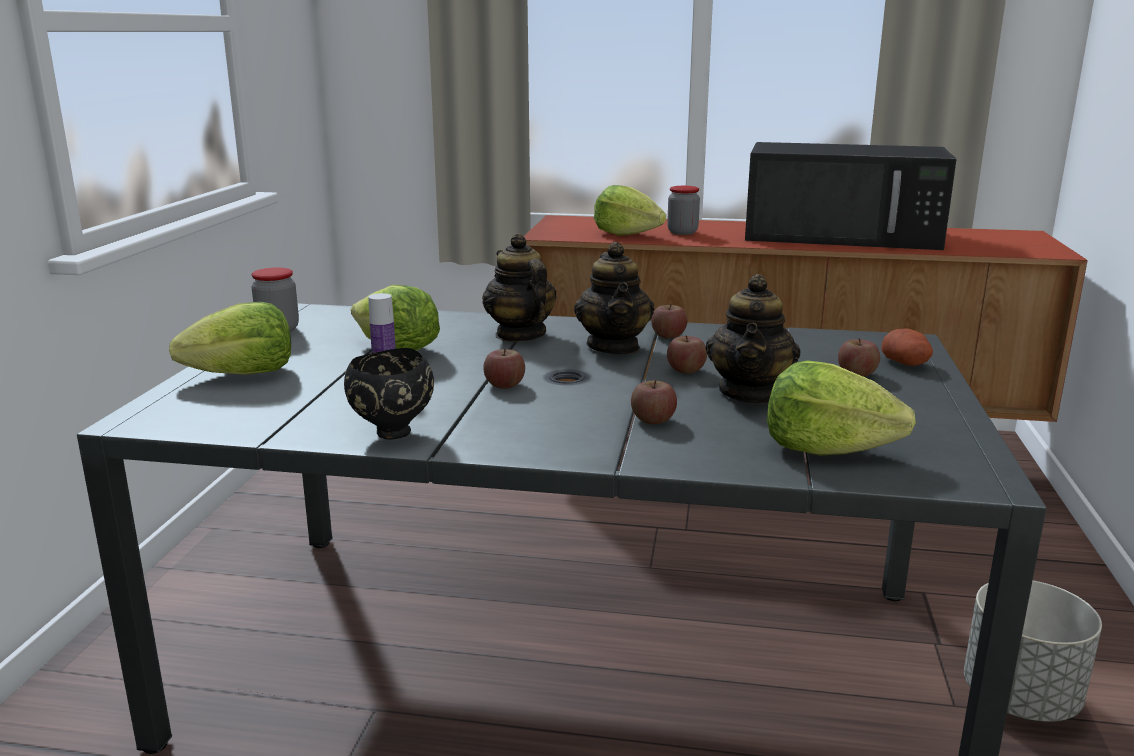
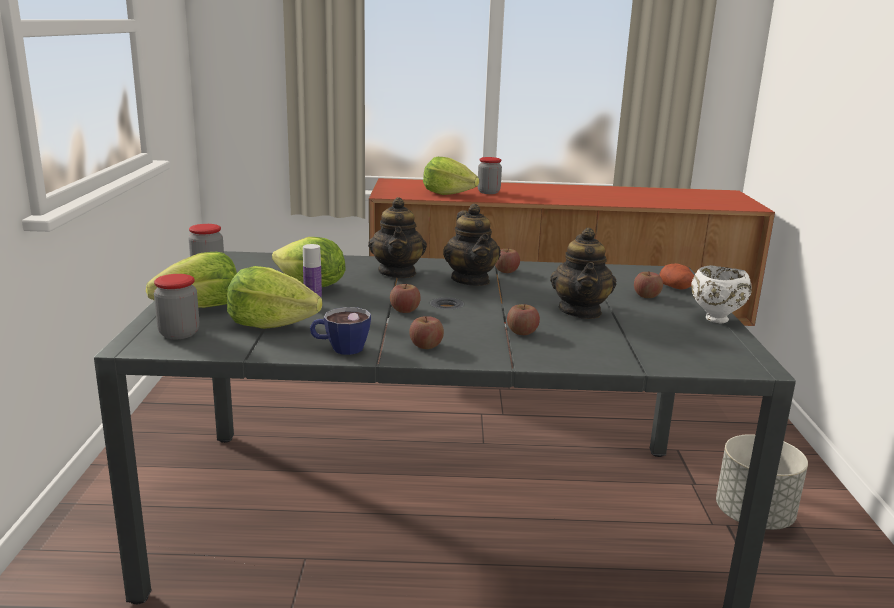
camera: 10 degrees left, 0 degrees up
(197, 407) = (179, 333): none -> jar
(392, 434) = (340, 348): black bowl -> cup
(520, 335) = (397, 272): teapot -> teapot turned 150 degrees counterclockwise
(686, 370) = (529, 296): apple -> apple (426, 346)
(827, 449) = (646, 348): lettuce -> lettuce (271, 324)
(844, 235) = (605, 194): black microwave -> none
(948, 410) = (715, 319): none -> white bowl

